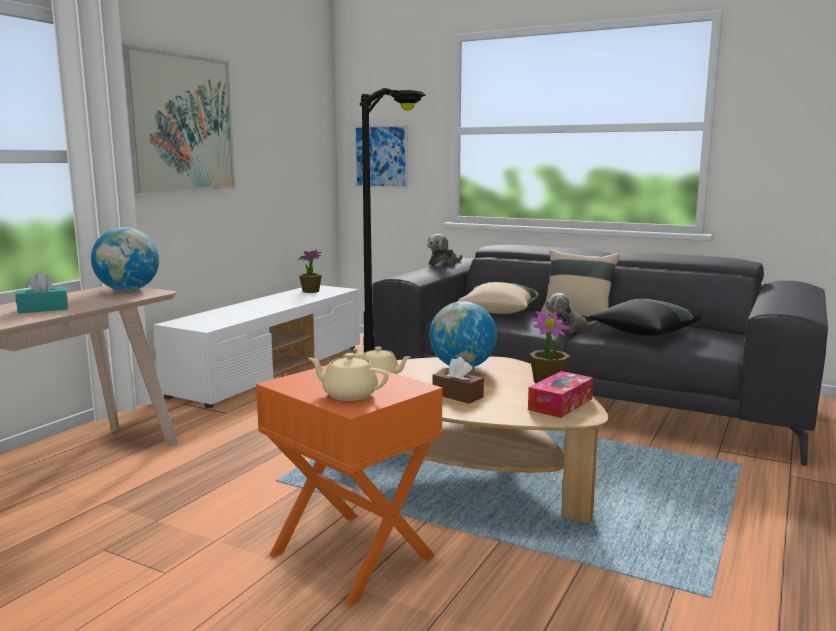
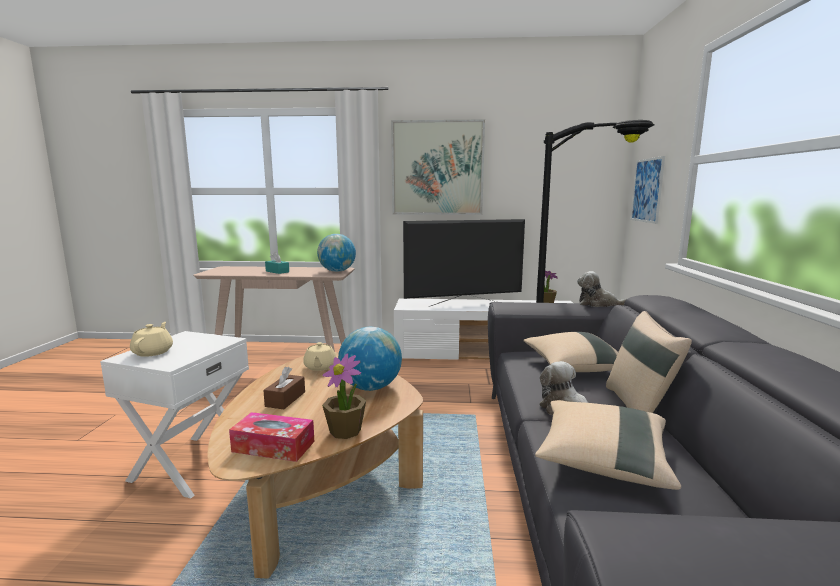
camera: 65 degrees right, 0 degrees up
(248, 309) = (464, 304): none -> television
(350, 556) = (191, 464): orange side table -> white side table
(643, 333) = (602, 460): black pillow -> beige pillow

